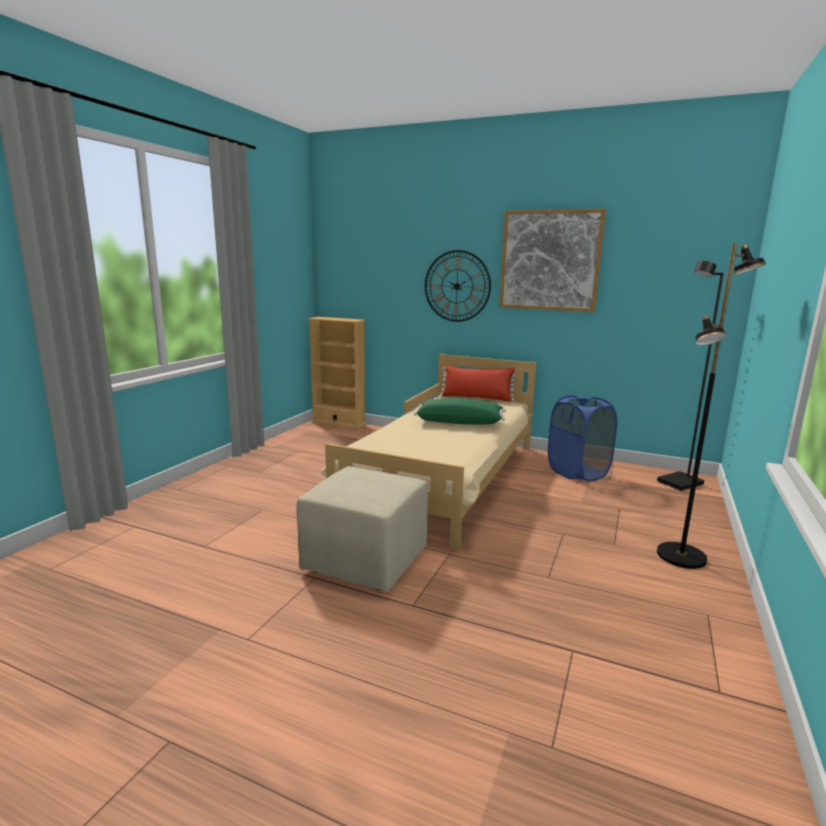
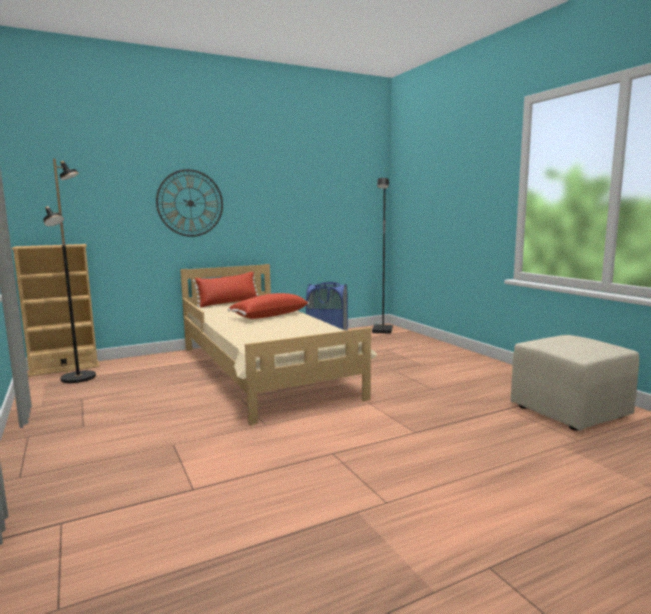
camera: 50 degrees left, 5 degrees down
(367, 561) = (338, 429): beige ottoman -> beige ottoman (569, 412)
(460, 422) = (269, 316): green pillow -> red pillow
(550, 260) = (269, 179): picture -> none
(682, 556) = (453, 358): black floor lamp -> black floor lamp (79, 377)

